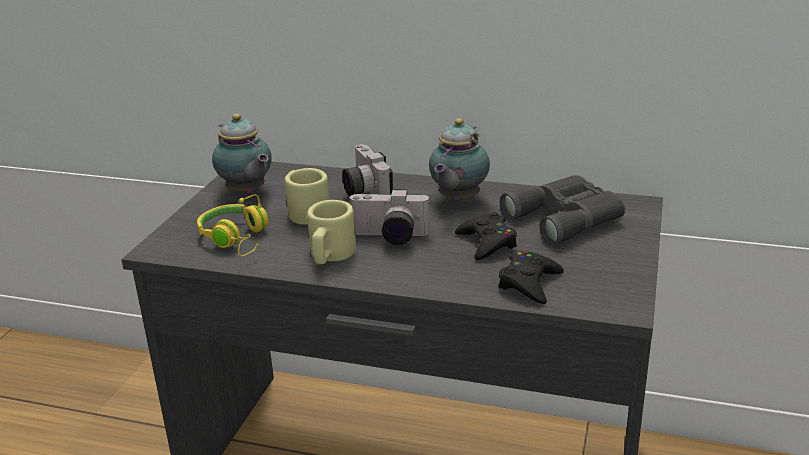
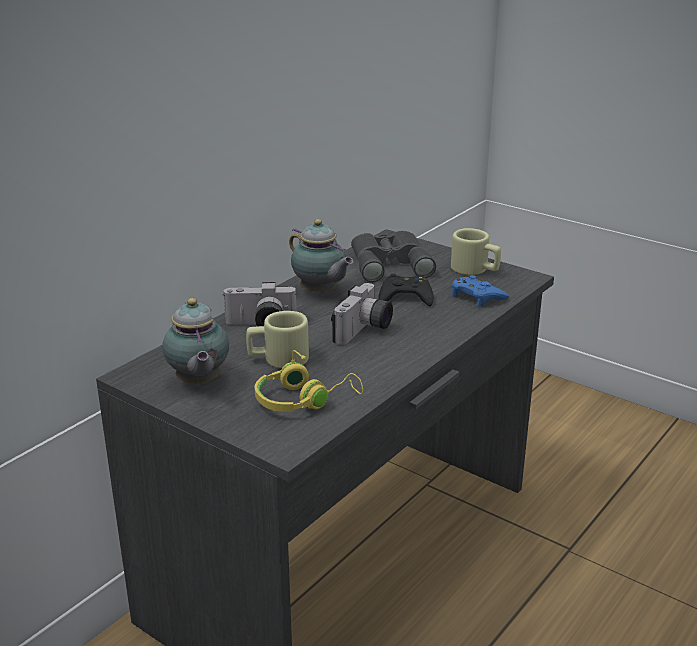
camera: 70 degrees left, 0 degrees up
(247, 192) = (198, 382): teapot -> teapot turned 90 degrees clockwise
(330, 255) = (375, 360): beige mug -> beige mug (475, 270)
(529, 283) = (477, 296): black game controller -> blue game controller

